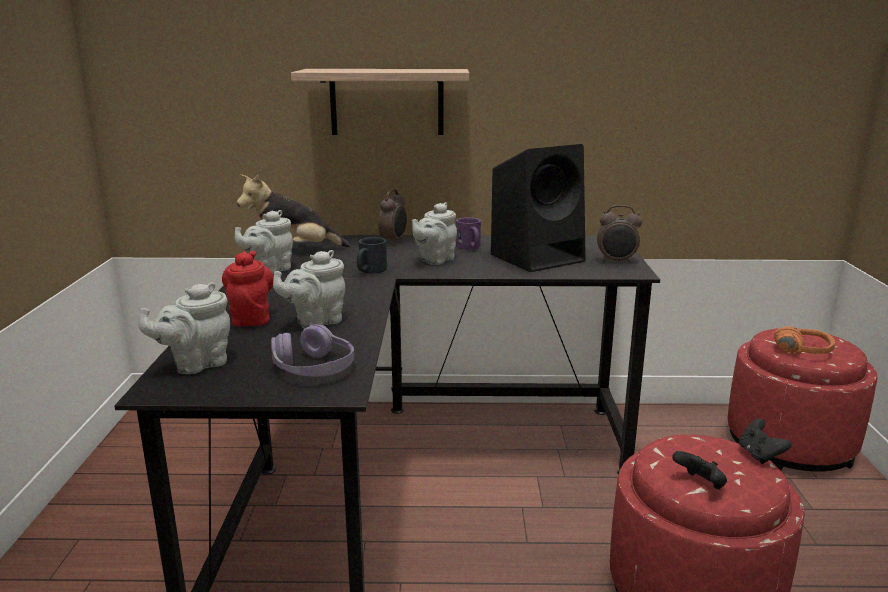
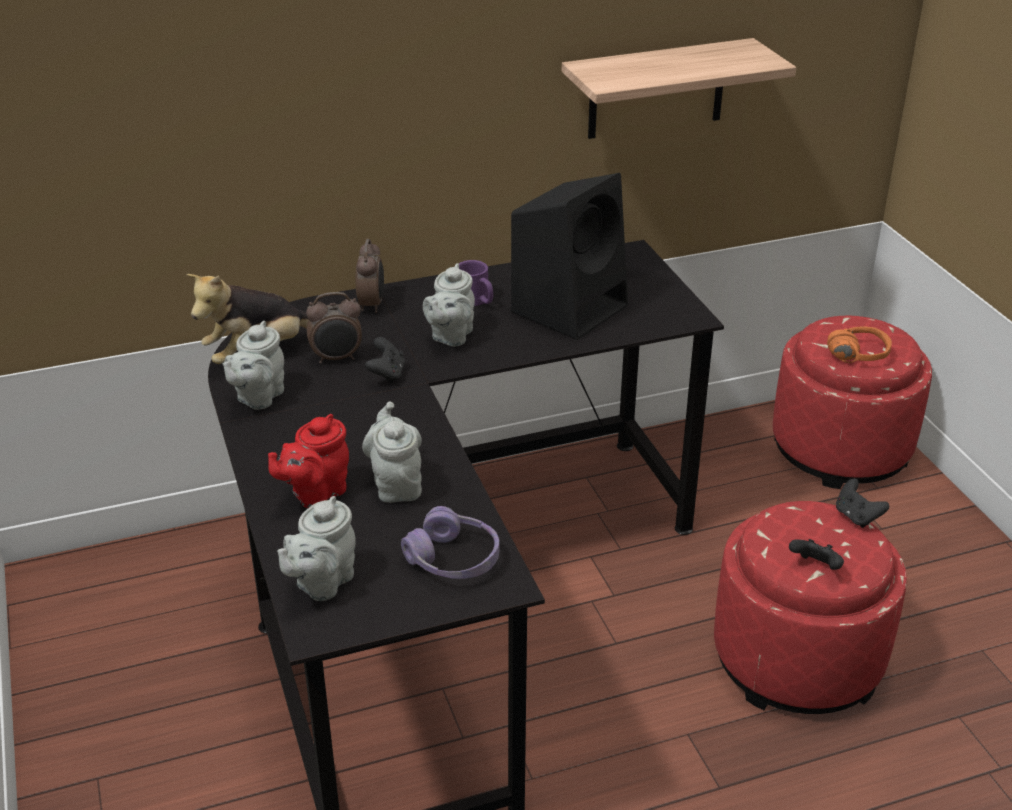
camera: 20 degrees left, 15 degrees up
(251, 317) = (315, 493): red teapot -> red teapot turned 105 degrees counterclockwise
(315, 322) = (396, 484): grey teapot -> grey teapot turned 135 degrees clockwise
(370, 271) = (387, 374): black mug -> black game controller
(387, 102) = (339, 120): shelf -> shelf (656, 89)
(616, 261) = (662, 299): alarm clock -> alarm clock (337, 358)

